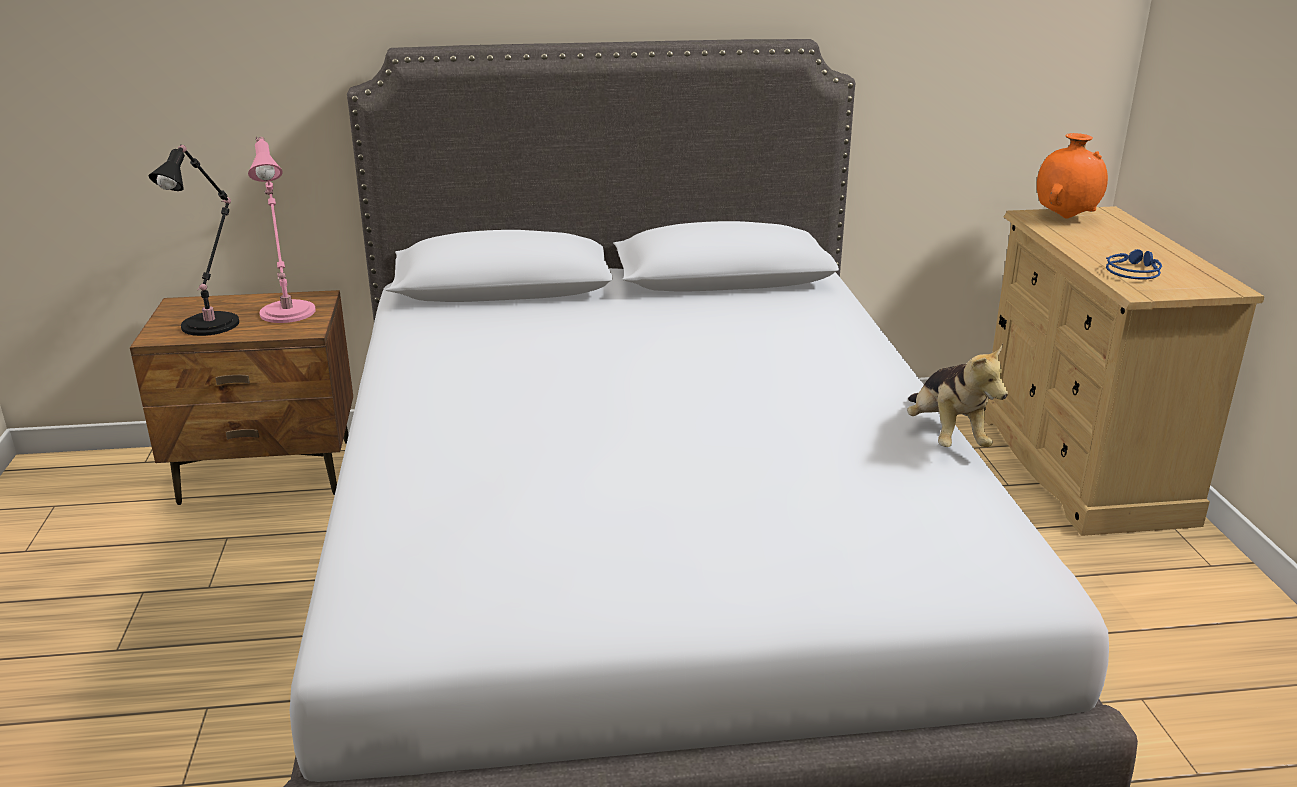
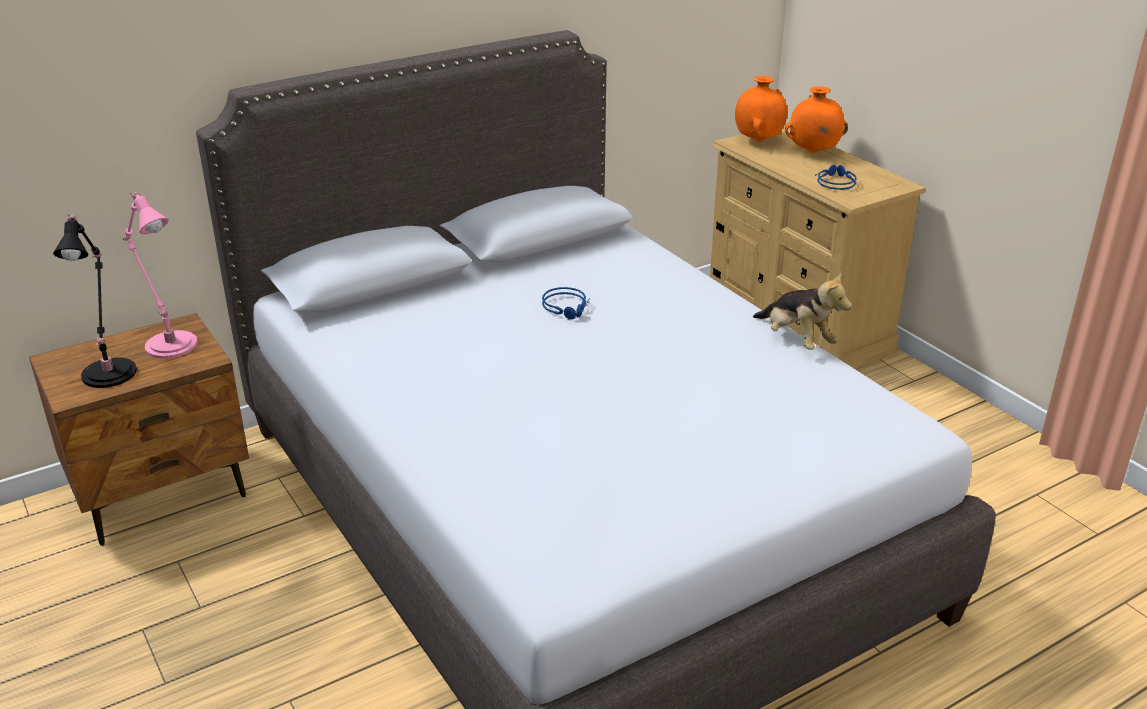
camera: 25 degrees left, 5 degrees up
(688, 347) = (567, 308): none -> blue headphones
(1130, 238) = (813, 152): none -> orange vase

